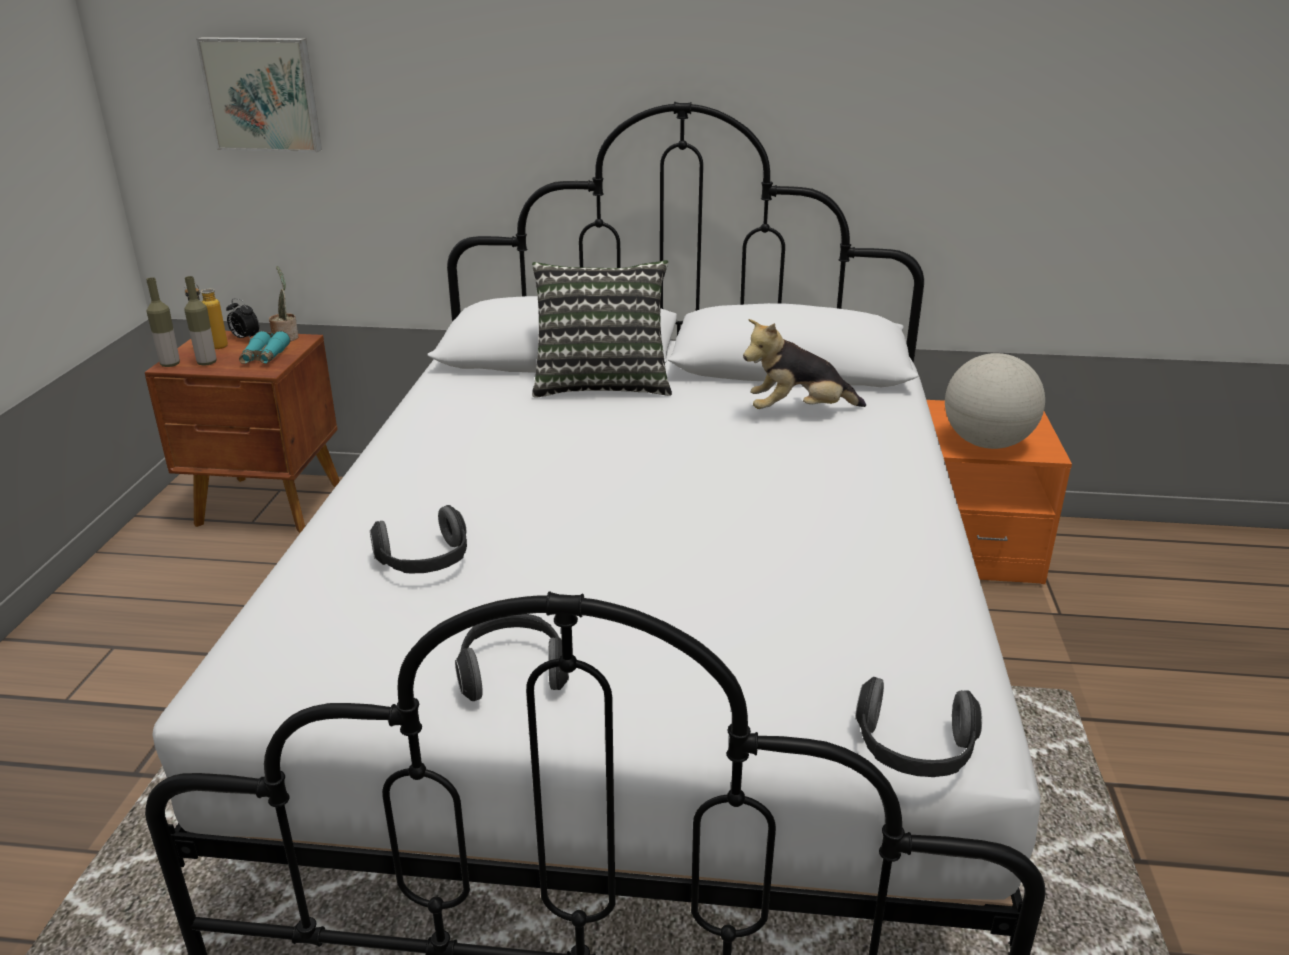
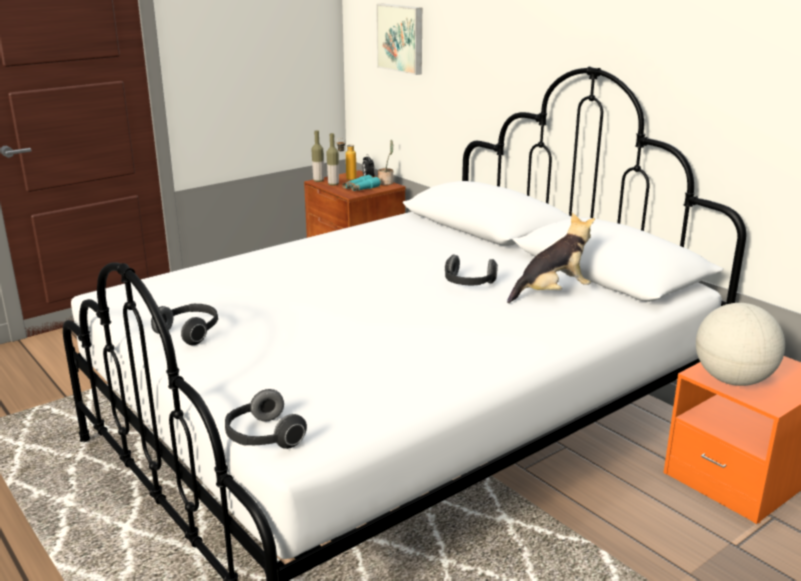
camera: 45 degrees right, 5 degrees down
(425, 563) = (241, 284): headphones -> headphones (468, 284)
(601, 383) = (473, 244): pillow -> none
(798, 412) = (552, 293): plush toy -> plush toy turned 120 degrees clockwise

